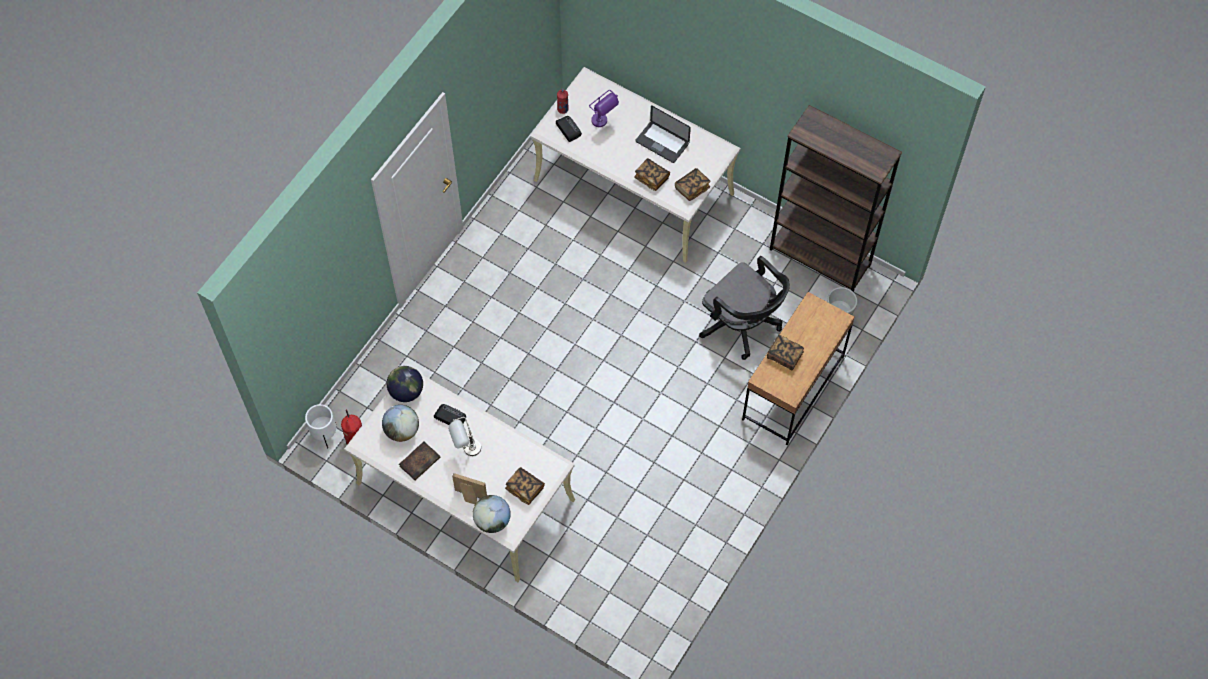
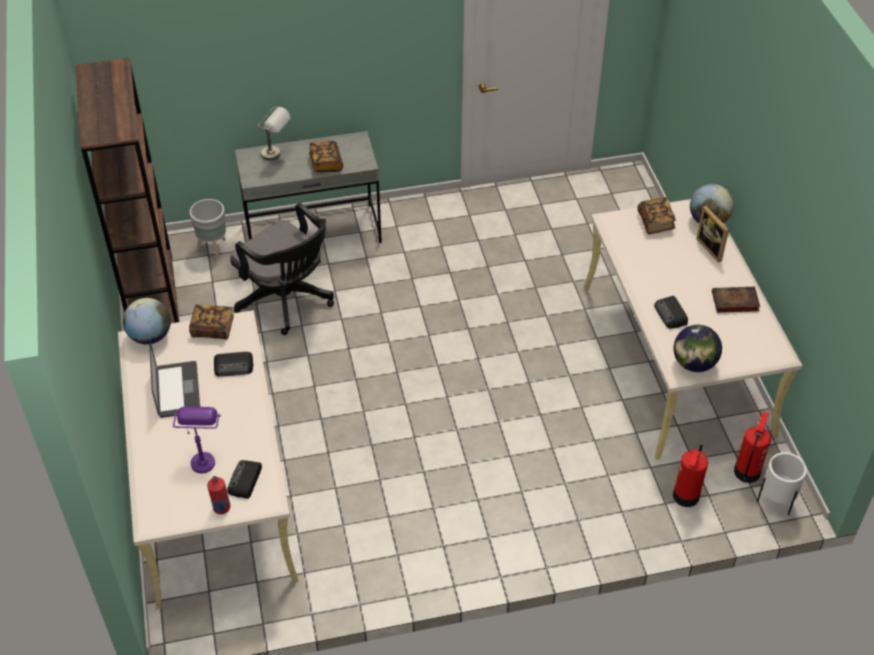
camera: 135 degrees left, 15 degrees down
(379, 395) = (685, 496): none -> fire extinguisher
(402, 430) = (729, 336): globe -> globe (150, 336)
(466, 450) = (680, 281): grey table lamp -> grey table lamp (277, 155)
(651, 178) = (234, 366): book -> radio
(742, 325) = (287, 301): black office chair -> black office chair turned 135 degrees clockwise
(793, 388) = (313, 233): brown desk -> grey desk

